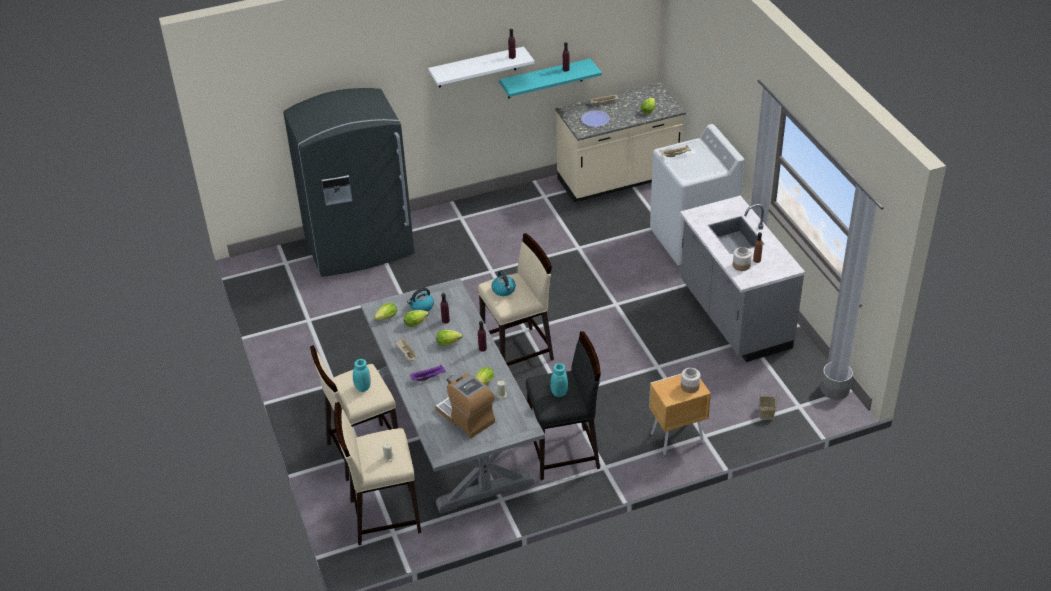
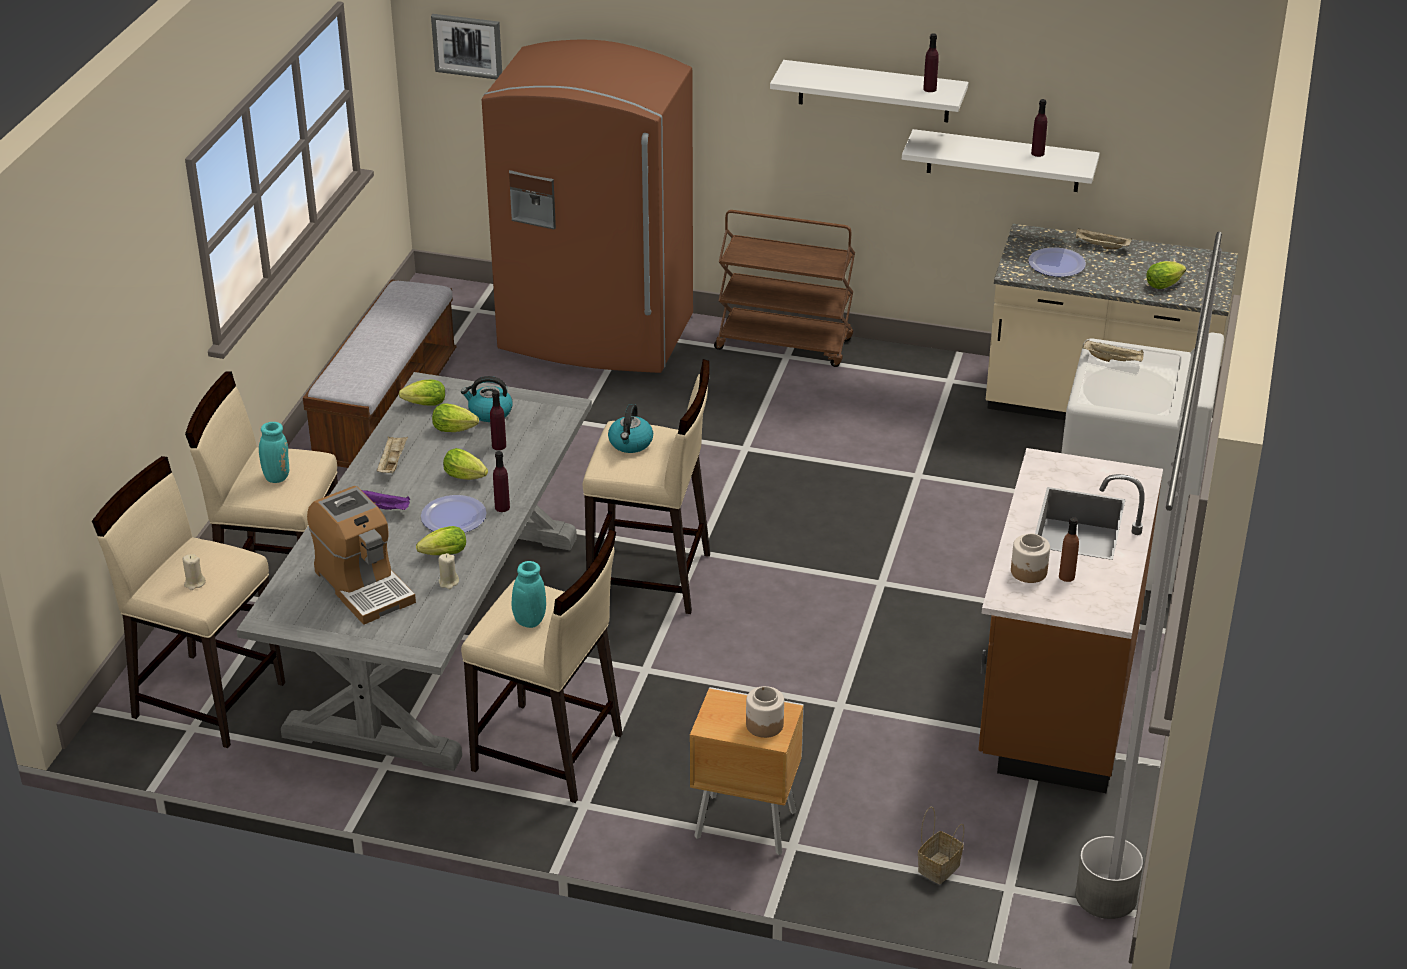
camera: 35 degrees right, 5 degrees down
(249, 121) = (467, 45): none -> picture
(301, 333) = (387, 409): none -> bench
(360, 248) = (595, 335): grey fridge -> brown fridge
(453, 212) = (785, 344): none -> brown cart
(466, 364) = (453, 517): none -> plate
(466, 417) = (363, 586): coffee machine -> coffee machine turned 150 degrees clockwise
(545, 79) = (1003, 161): turquoise shelf -> white shelf
(564, 454) = (548, 753): black stool -> beige stool
(733, 316) = (1056, 694): grey counter -> brown counter

